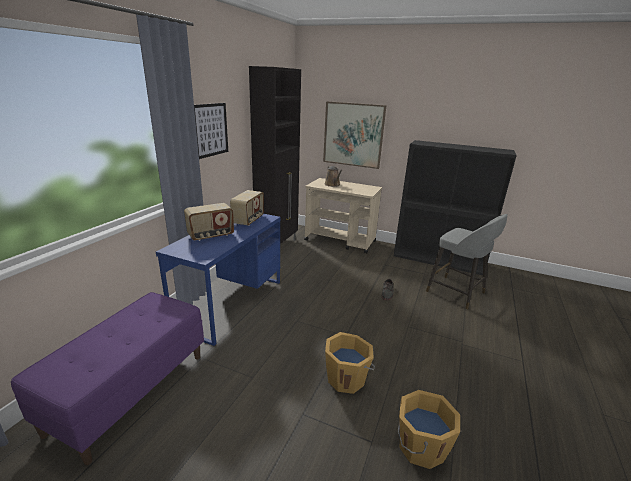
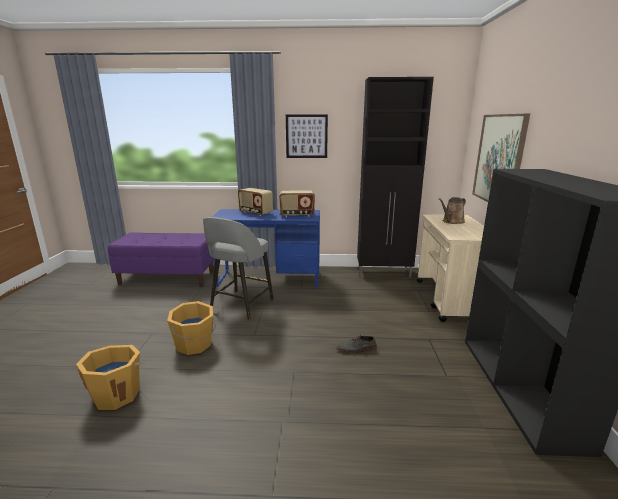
camera: 70 degrees right, 5 degrees down
(457, 293) = (421, 415): grey stool -> grey stool (241, 305)

